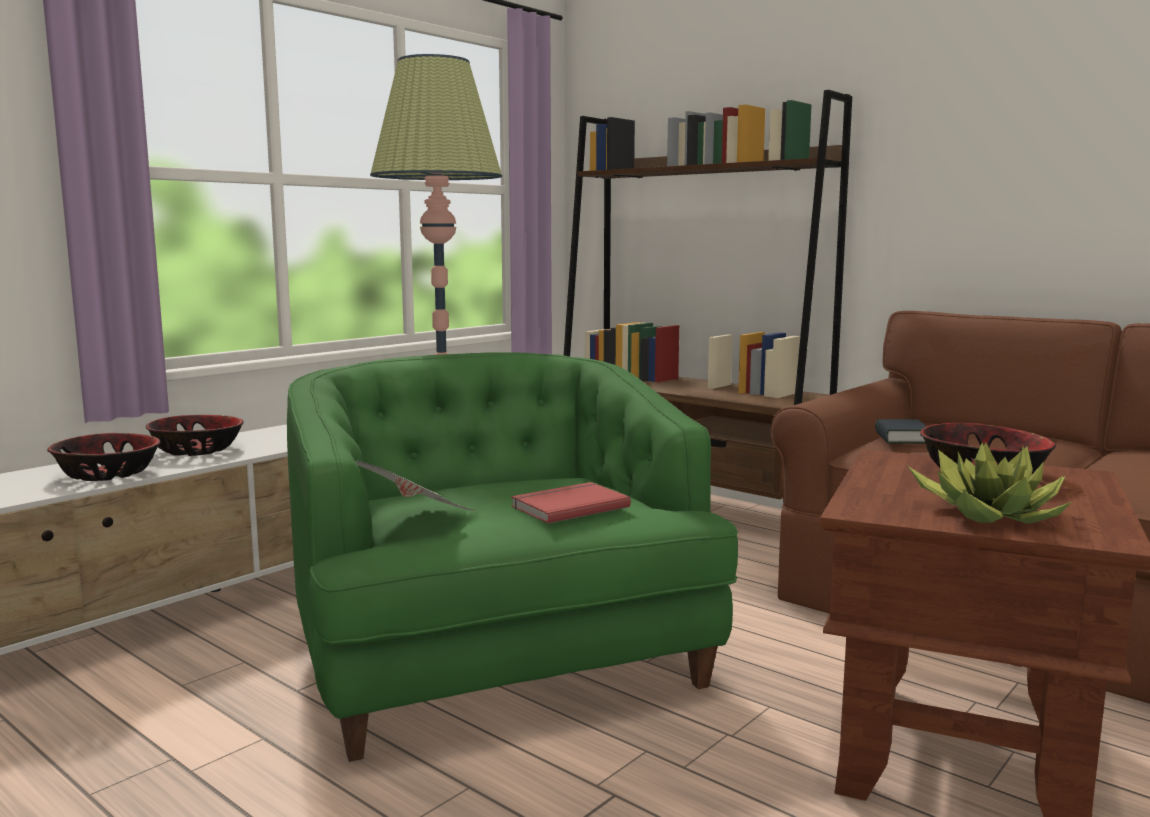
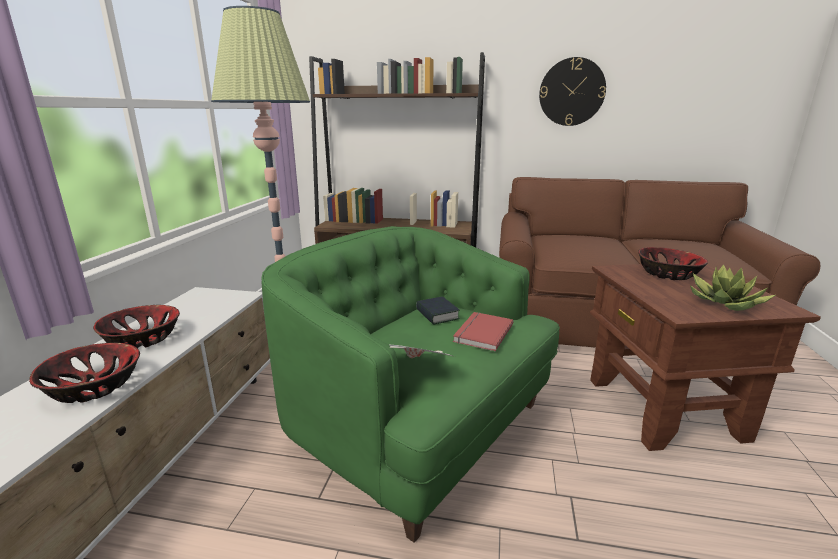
camera: 30 degrees left, 10 degrees up
(901, 438) = (558, 248): book -> book (437, 314)
(1018, 150) = (571, 92): none -> wall clock

